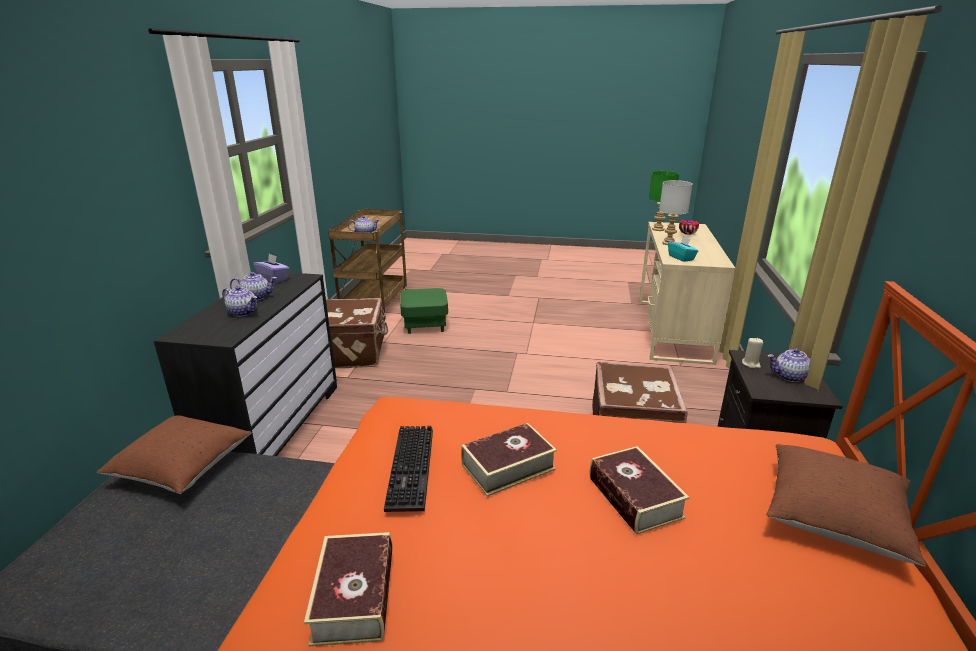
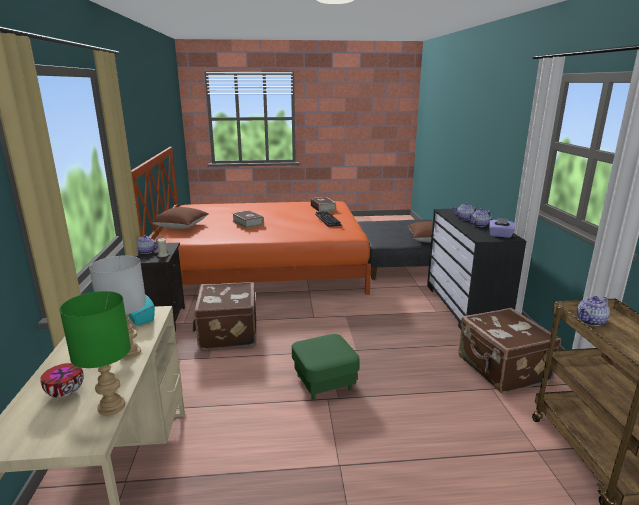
camera: 165 degrees right, 5 degrees down
(425, 325) = (481, 428): green ottoman -> green ottoman (324, 382)
(508, 467) = (293, 223): book -> none

